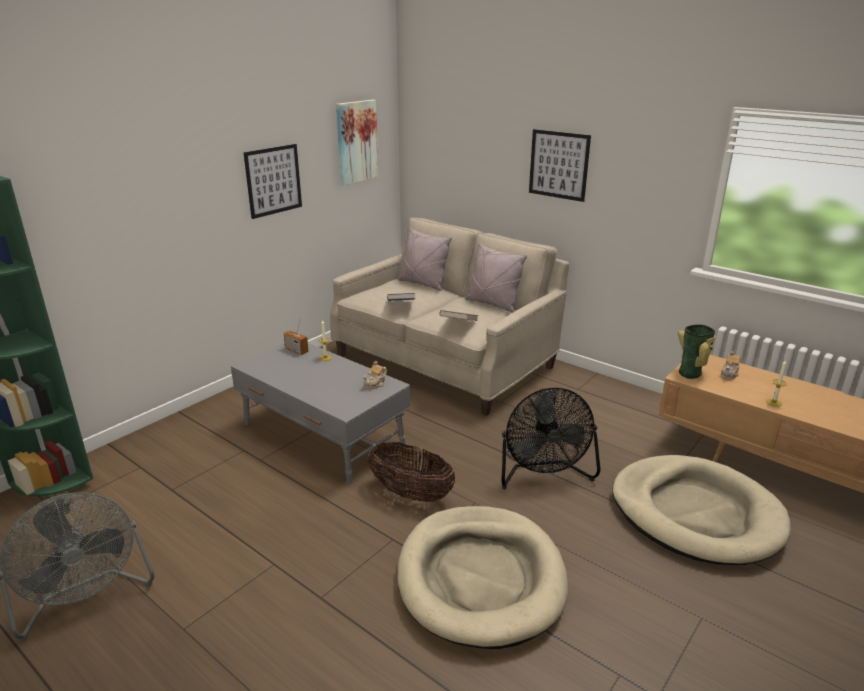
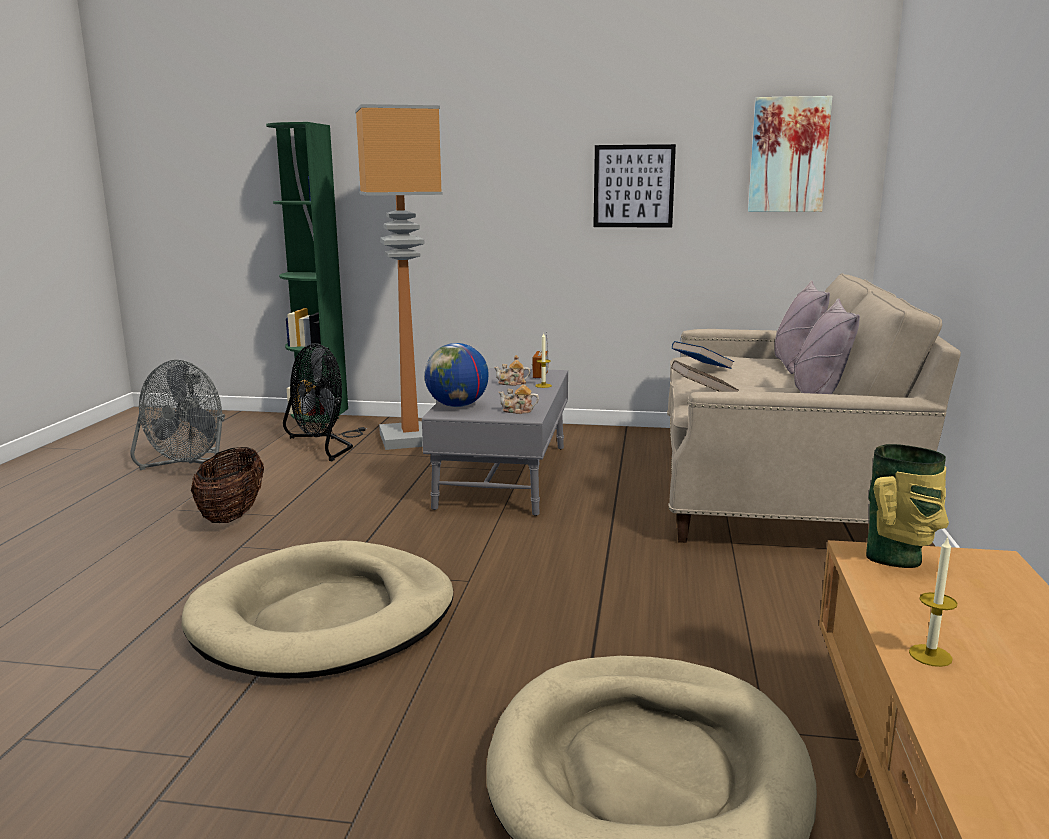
camera: 60 degrees right, 10 degrees down
(185, 449) = (411, 438): none -> floor lamp
(334, 401) = (457, 406): none -> globe
(410, 493) = (447, 542): basket -> basket (232, 515)
(539, 473) = (588, 607): black fan -> black fan (327, 444)
(558, 165) = (983, 164): picture -> none
(729, 374) = (973, 595): teapot -> teapot (512, 383)

